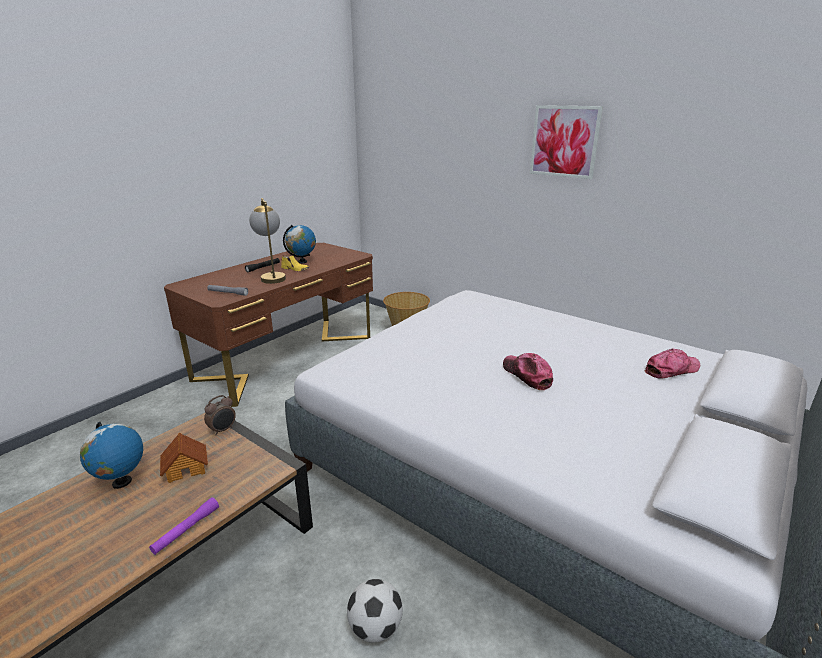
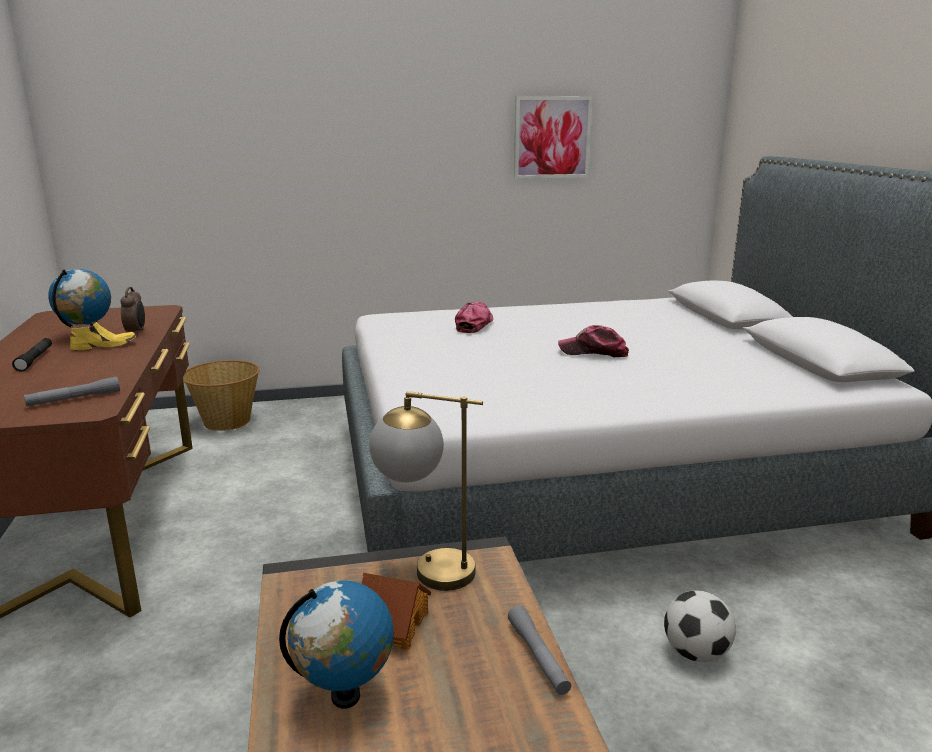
camera: 50 degrees left, 5 degrees down
(186, 530) = (538, 657): purple flashlight -> grey flashlight
(223, 430) = (340, 571): alarm clock -> alarm clock (136, 332)
(271, 276) = (90, 363): table lamp -> table lamp (425, 569)
(564, 141) = (417, 110): picture -> picture (552, 137)
(671, 370) = (658, 315): cap -> cap (474, 324)

